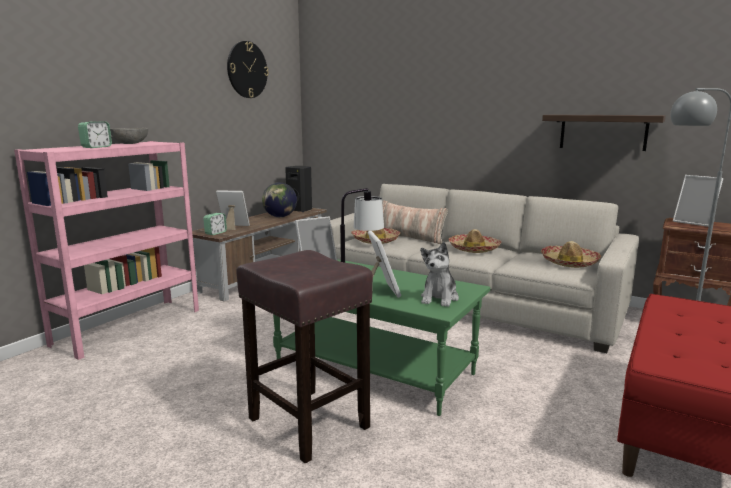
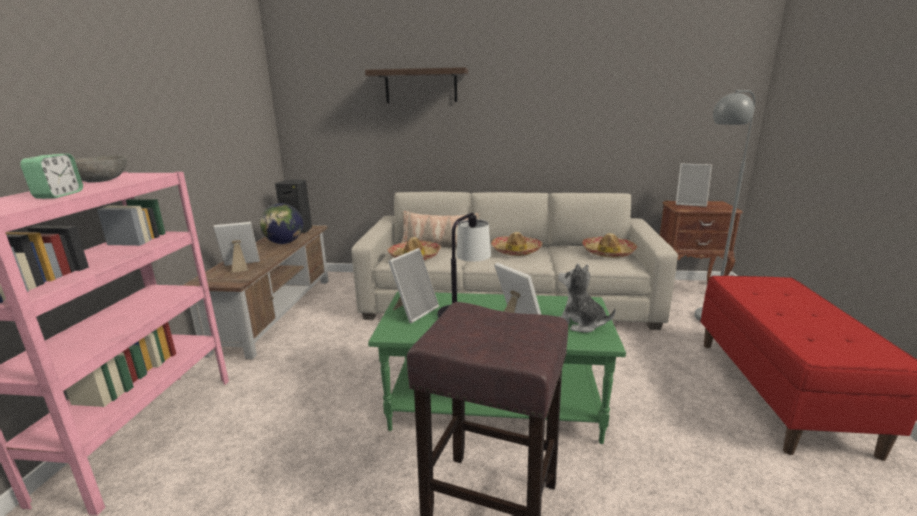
camera: 25 degrees left, 5 degrees up
(215, 233) = (226, 279): alarm clock -> none
(247, 70) = (216, 67): wall clock -> none
(439, 298) = (580, 323): plush toy -> plush toy turned 135 degrees clockwise
(603, 132) = (608, 128): shelf -> shelf (421, 86)

